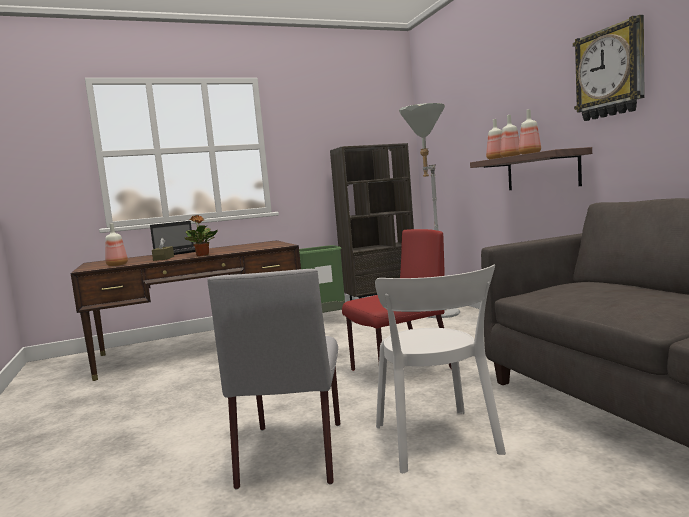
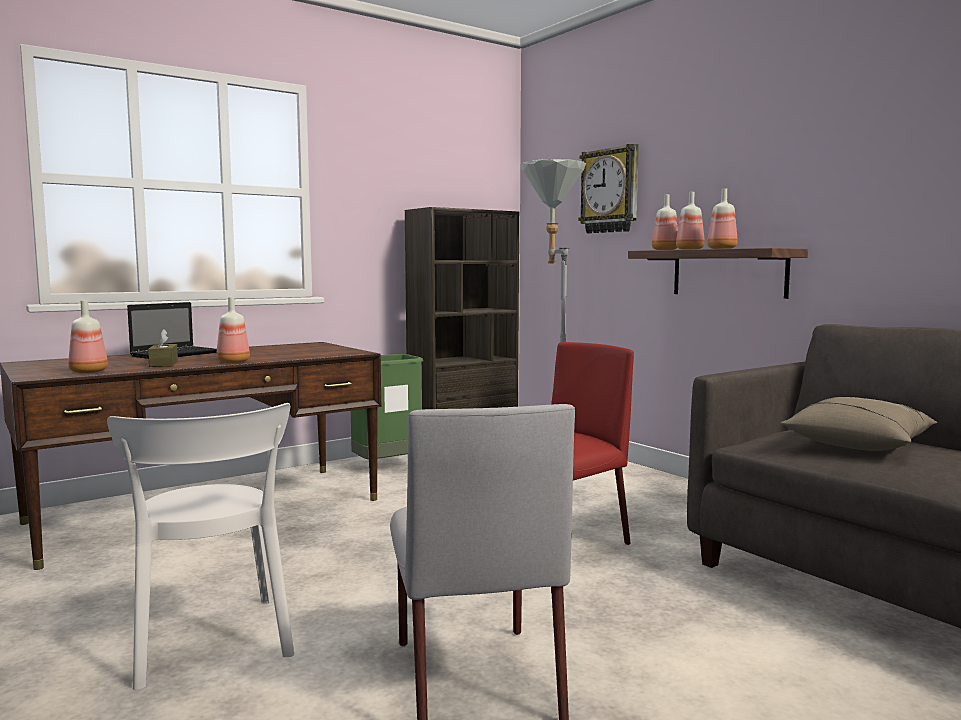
camera: 15 degrees left, 0 degrees up
(202, 255) = (232, 362): potted plant -> bottle
(438, 442) = (677, 653): white chair -> white chair (211, 644)
(598, 291) = (858, 444): none -> beige pillow
(610, 72) = (842, 155): wall clock -> wall clock (610, 191)

